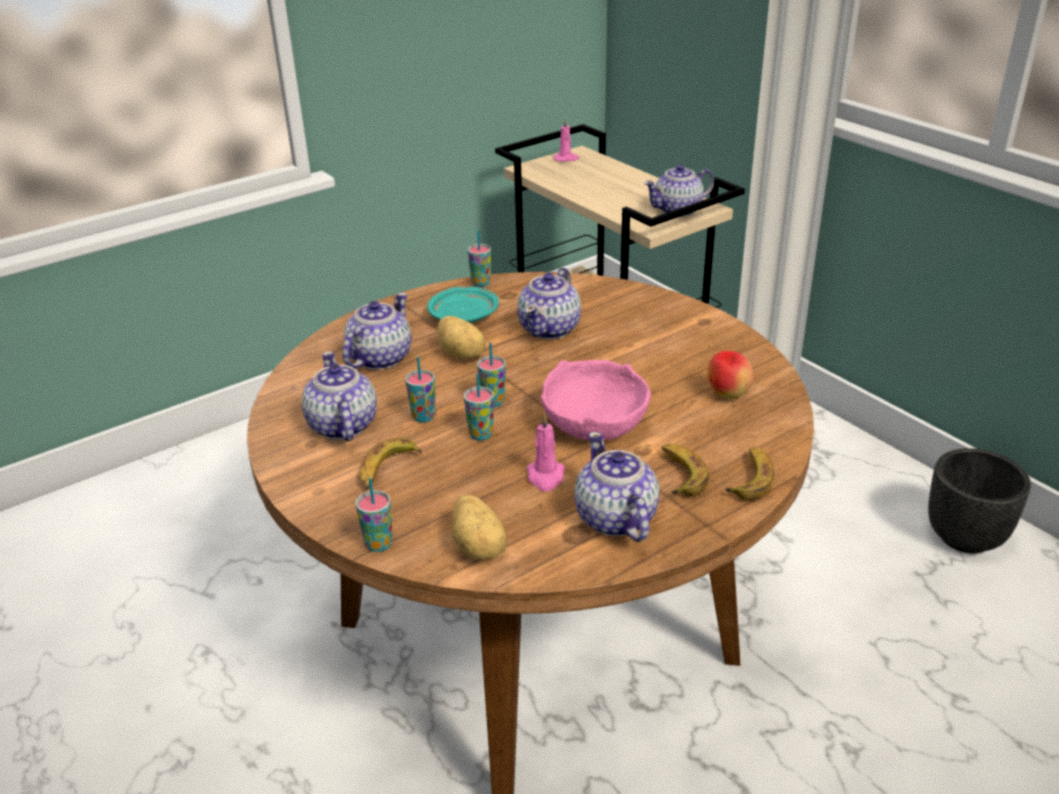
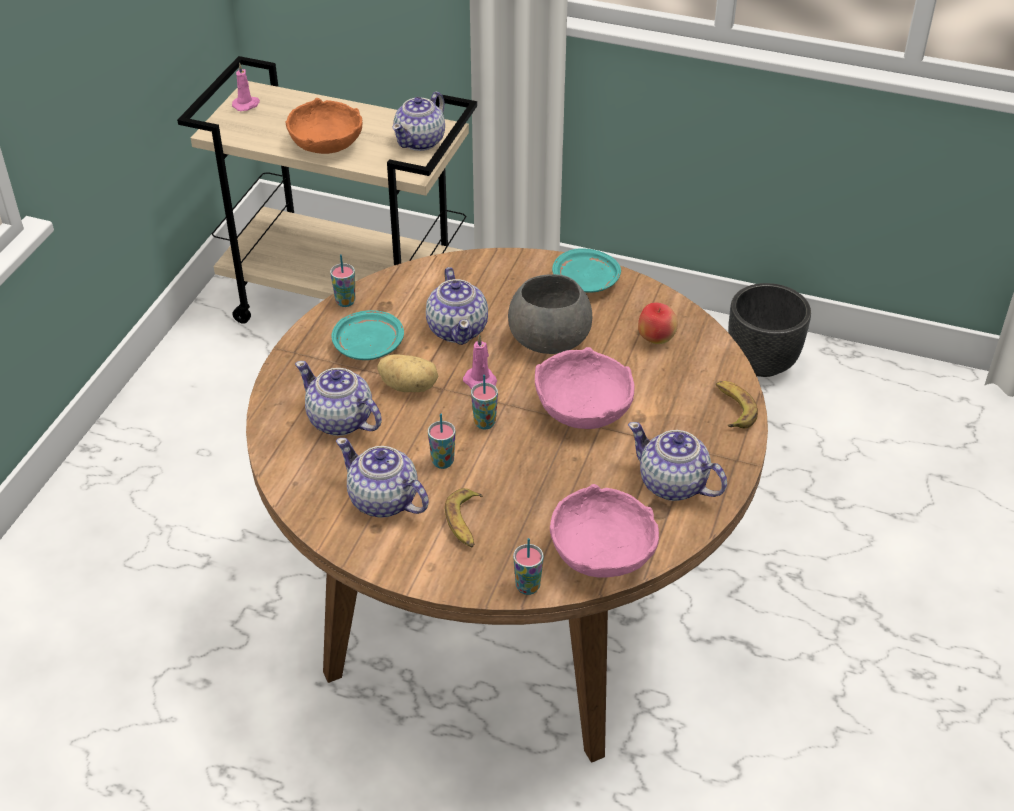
camera: 35 degrees left, 10 degrees up
(379, 358) = (340, 421): teapot -> teapot turned 45 degrees counterclockwise
(480, 547) = (602, 552): potato -> pink bowl
(481, 435) = (506, 458): cup -> none
(545, 477) = (592, 473): pink candle -> pink candle (481, 382)
(599, 194) = (326, 144): none -> orange bowl
(622, 360) = (547, 339): none -> grey bowl
(680, 474) = (684, 427): banana -> none
(706, 331) = (586, 281): none -> turquoise plate

